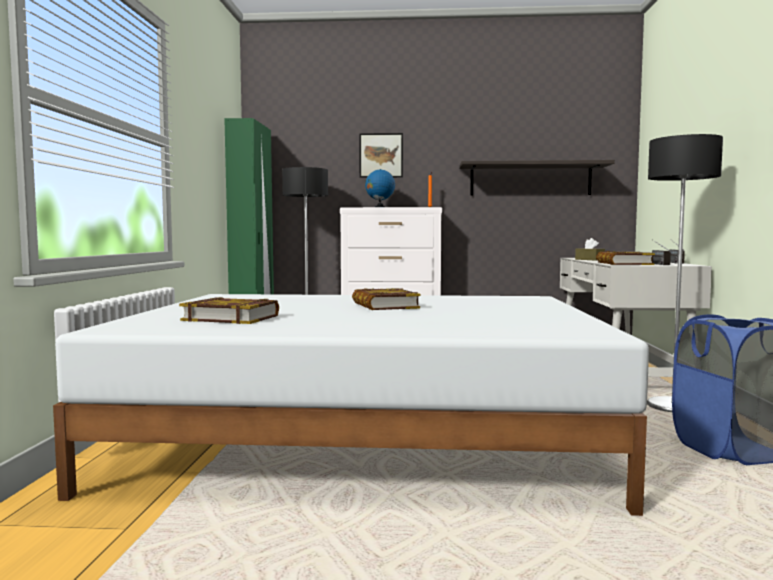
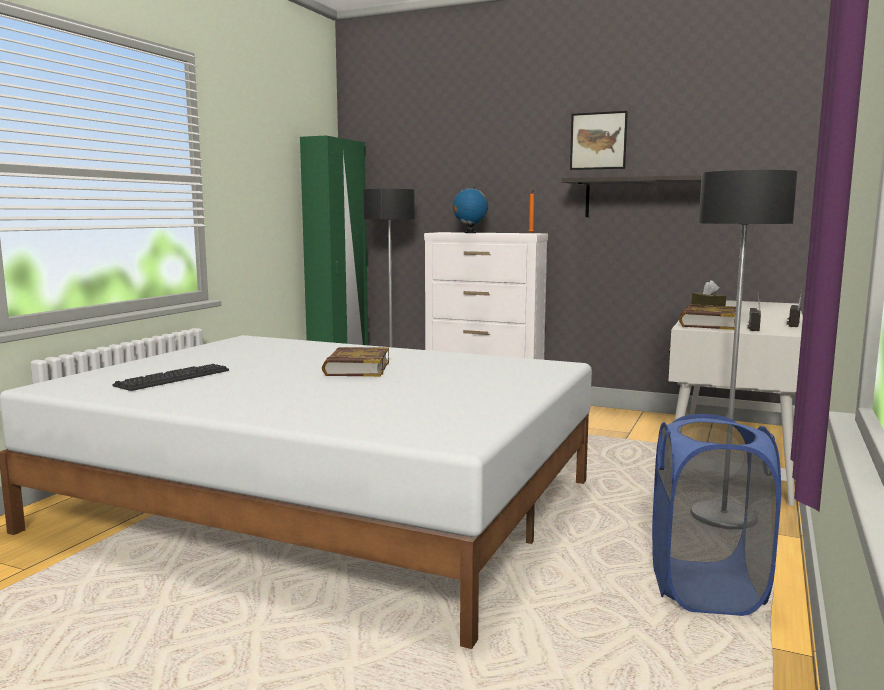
camera: 20 degrees right, 5 degrees up
(231, 318) = (173, 378): book -> keyboard
(381, 155) = (482, 168): picture -> picture (598, 141)

